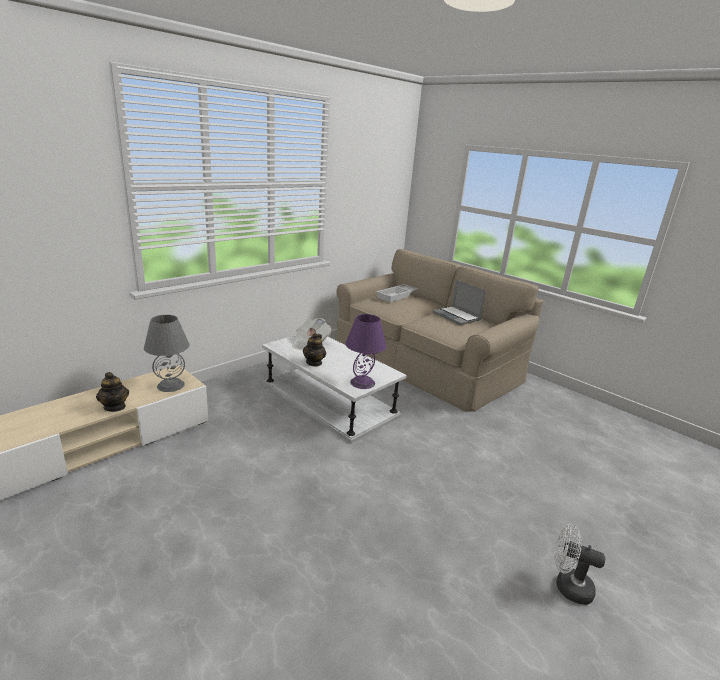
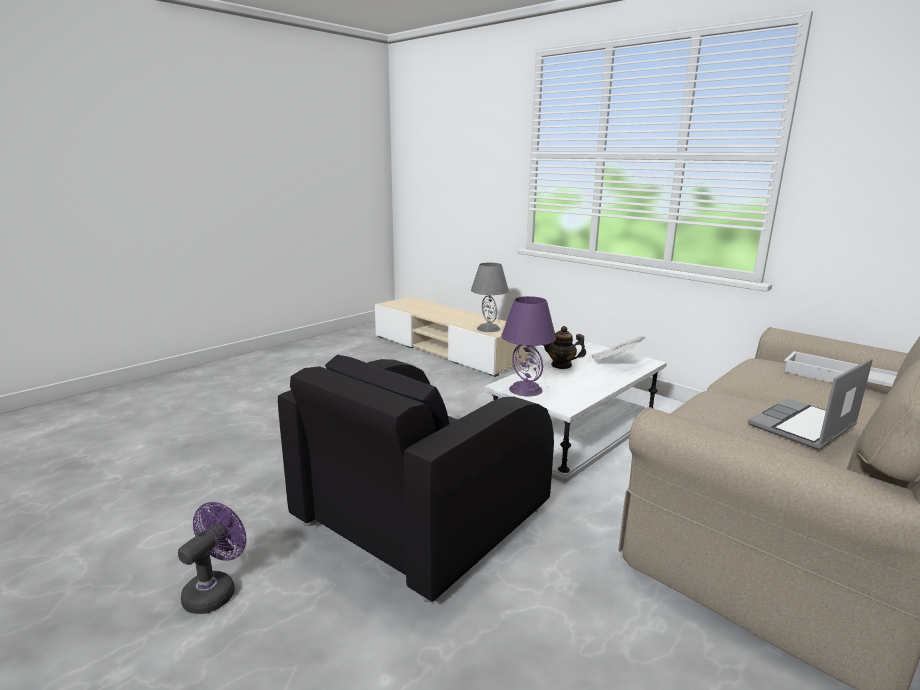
camera: 90 degrees right, 5 degrees down
(115, 407) = (448, 320): teapot -> none
(451, 480) = (420, 516): none -> black armchair
(567, 586) = (215, 590): white fan -> purple fan

